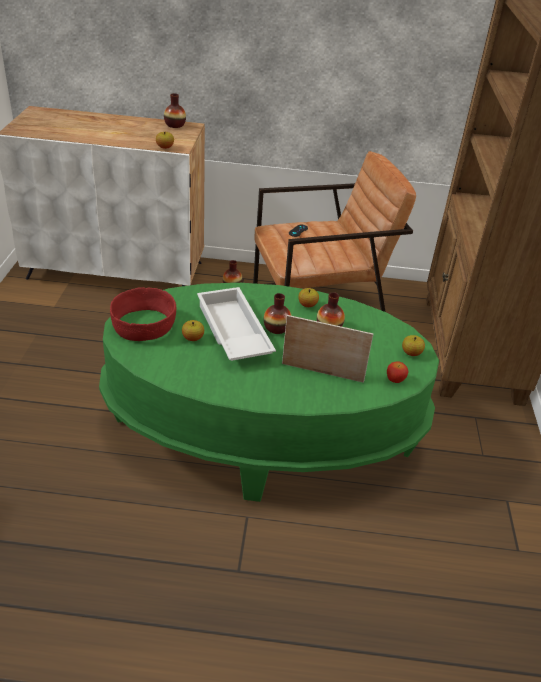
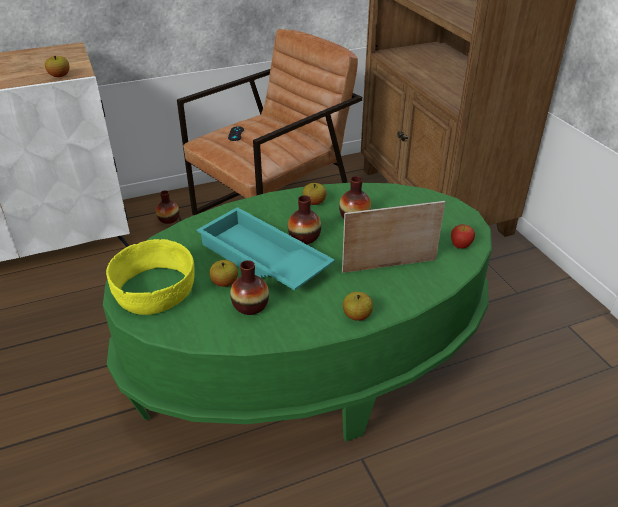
camera: 25 degrees left, 0 degrees up
(144, 324) = (155, 288): red bowl -> yellow bowl
(175, 125) = (50, 51): vase -> vase (250, 306)
(232, 332) = (261, 259): white tray -> turquoise tray
(411, 353) = (450, 214): apple -> apple (357, 316)

